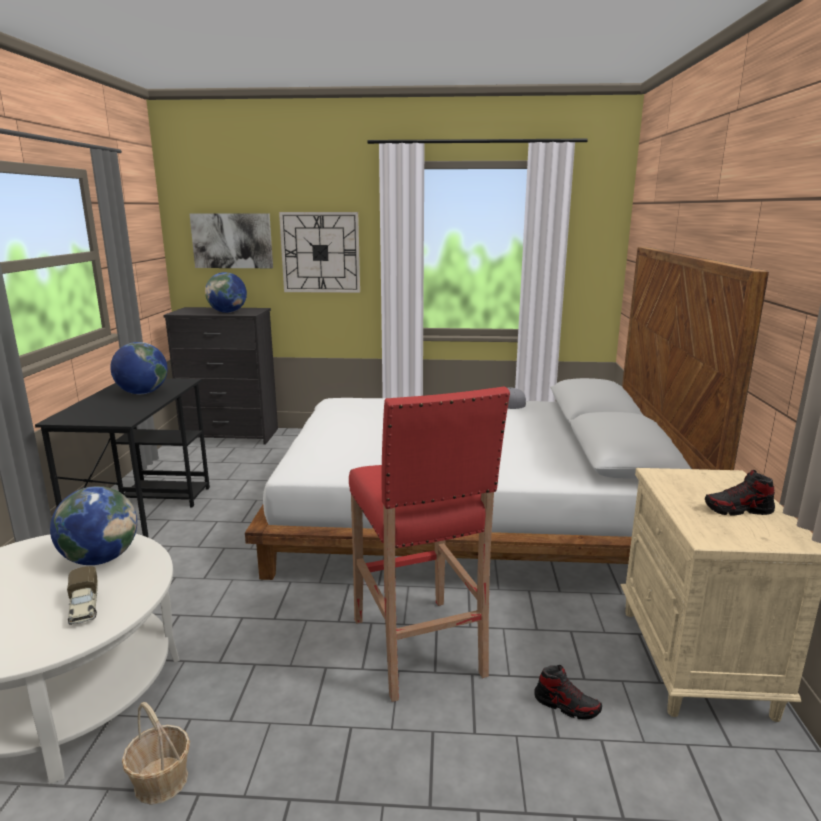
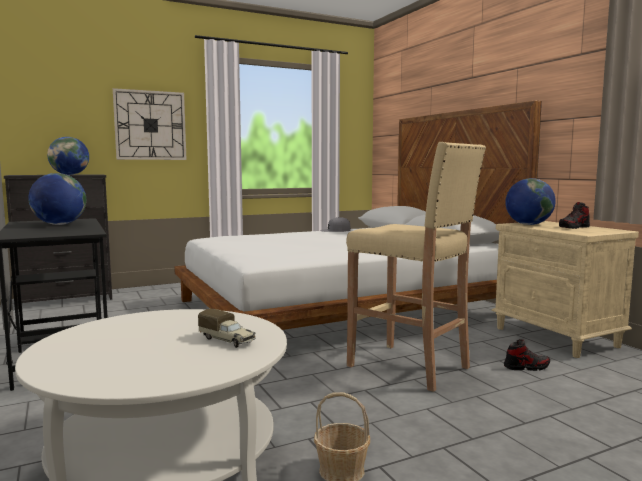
camera: 30 degrees left, 10 degrees down
(100, 559) = (179, 322): globe -> globe (528, 224)
(232, 240) = (64, 112): picture -> none
(419, 648) = (410, 367): red stool -> beige stool

